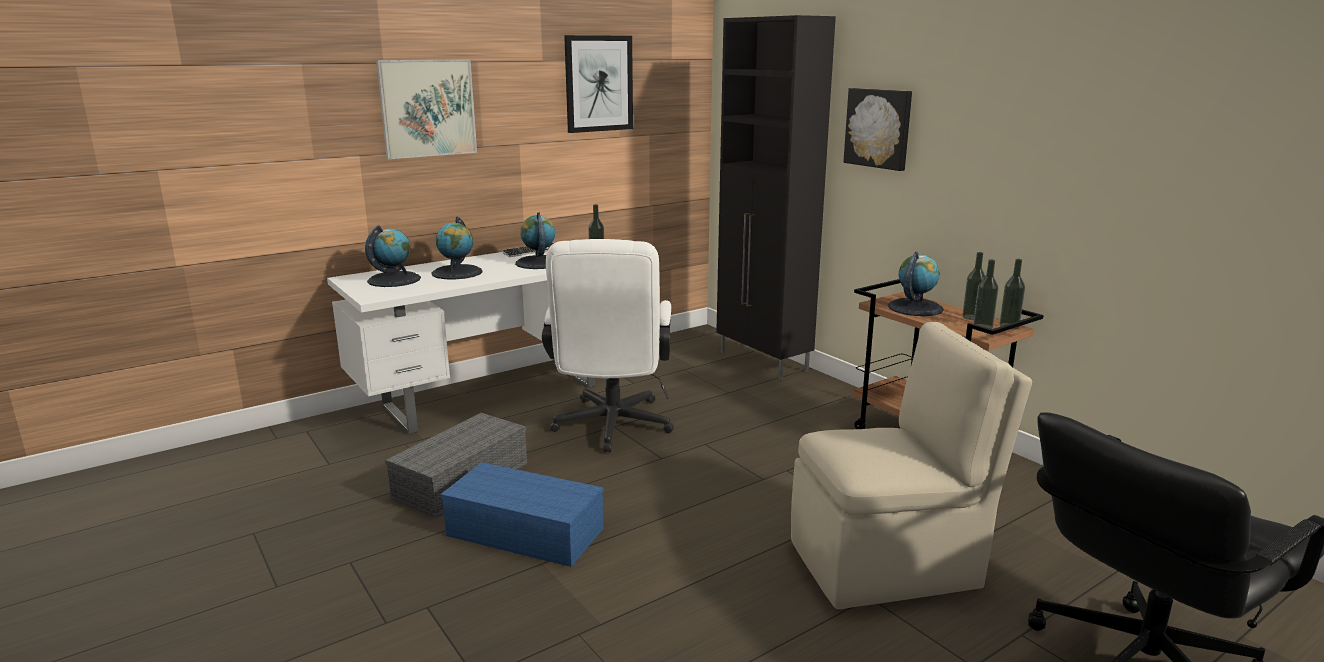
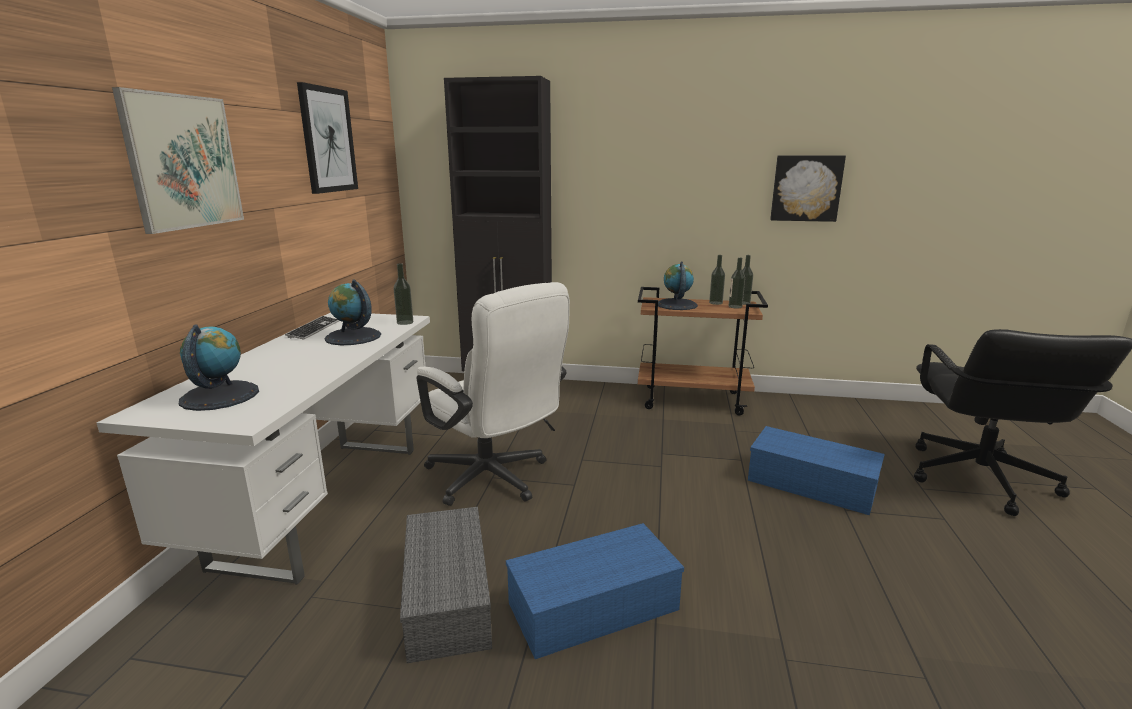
camera: 45 degrees left, 0 degrees up
(457, 272) = (285, 367): globe -> none
(879, 128) = (600, 173): picture -> picture (806, 188)
(888, 563) = (813, 484): beige chair -> blue storage box

